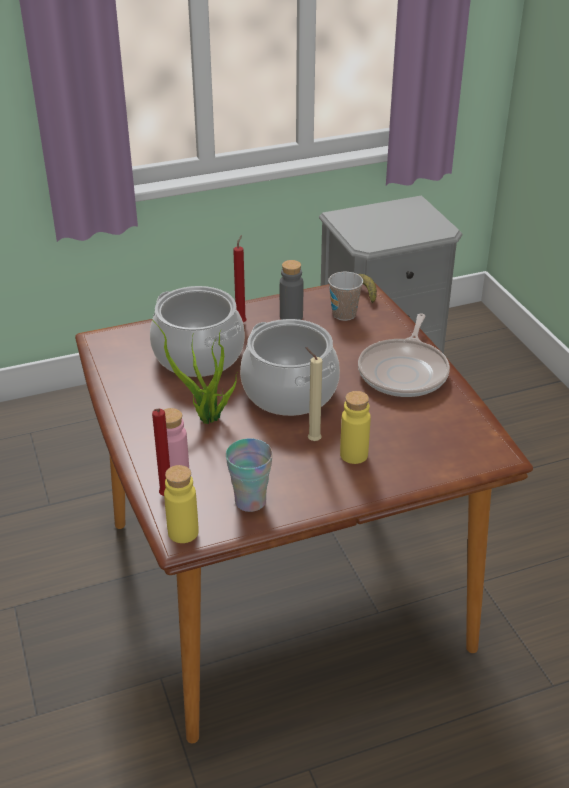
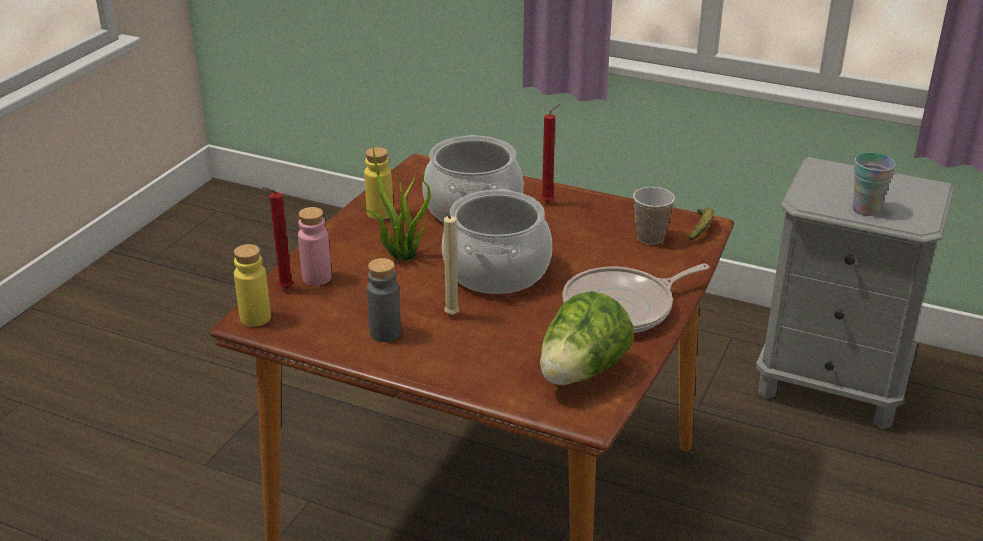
camera: 45 degrees right, 5 degrees down
(250, 501) = (332, 326): cup -> cup (865, 209)
(291, 317) = (599, 217): grey bottle -> grey bottle (385, 333)
(354, 455) = (464, 342): yellow bottle -> yellow bottle (380, 213)
(451, 429) = (581, 373): none -> lettuce

